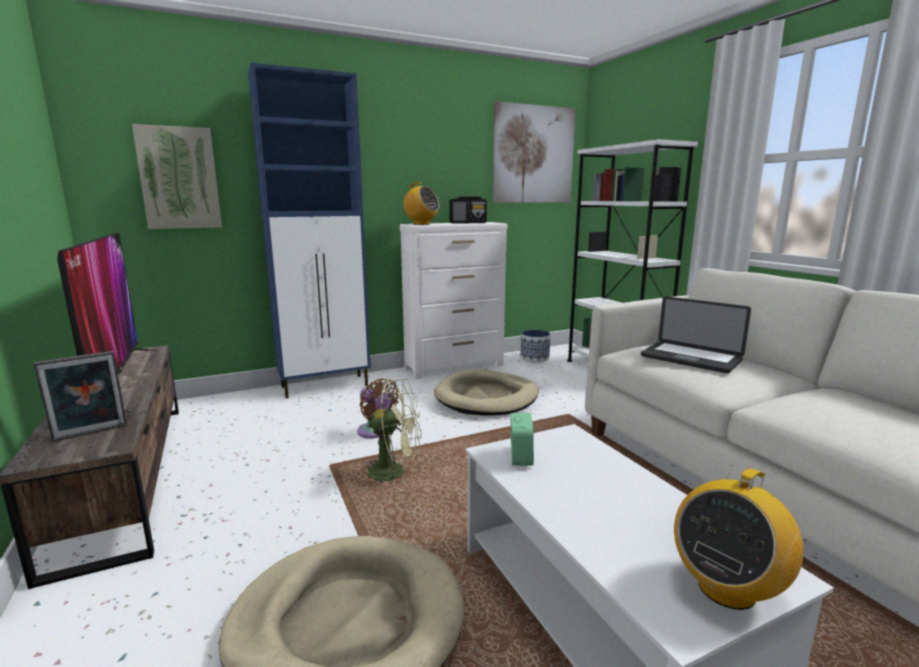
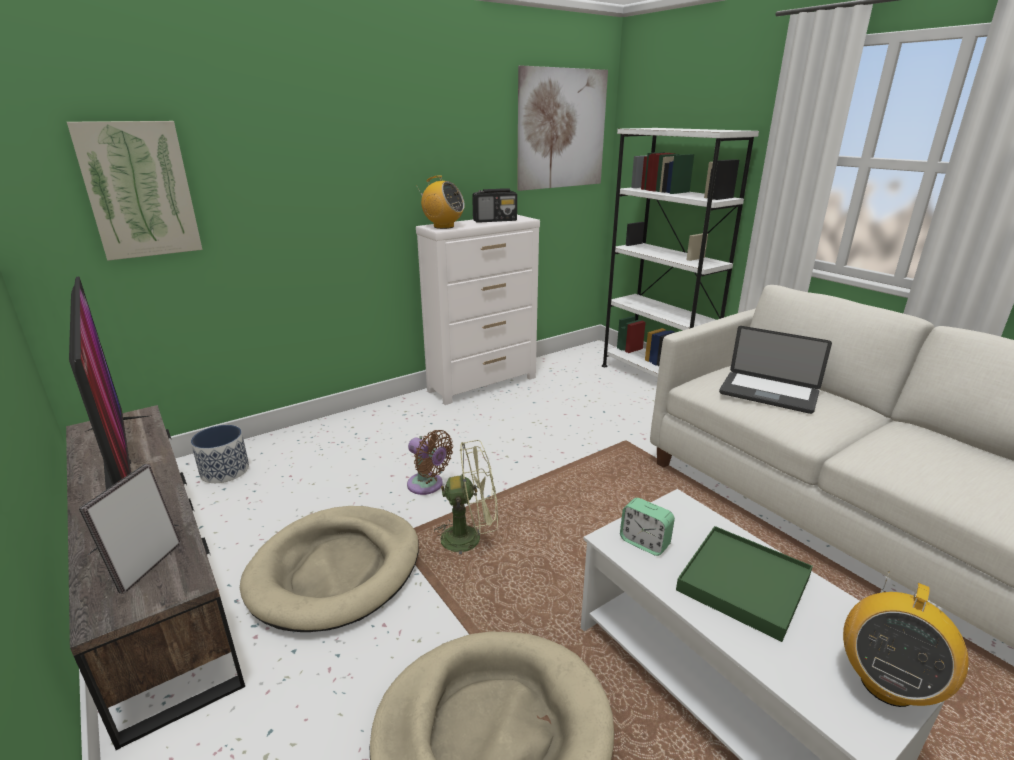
camera: 10 degrees left, 10 degrees up
(91, 434) = (147, 566): picture frame -> picture frame turned 150 degrees clockwise
(326, 386) = (345, 424): blue cabinet -> none
(487, 397) = (533, 425): beige dog bed -> beige dog bed (336, 570)
(521, 457) = (644, 543): alarm clock -> alarm clock turned 135 degrees clockwise
(534, 358) = (566, 364): planter -> planter (225, 471)
(605, 495) = (743, 584): none -> green tray

